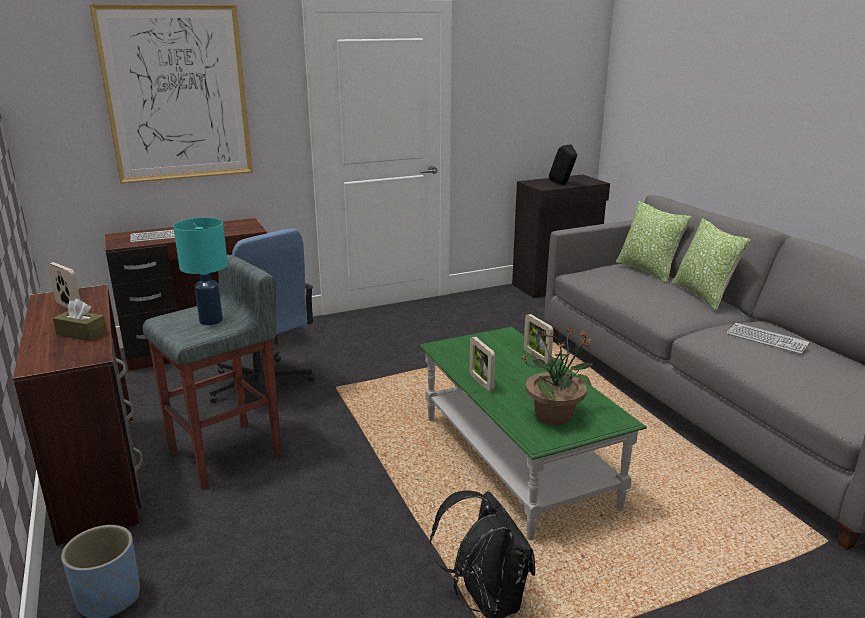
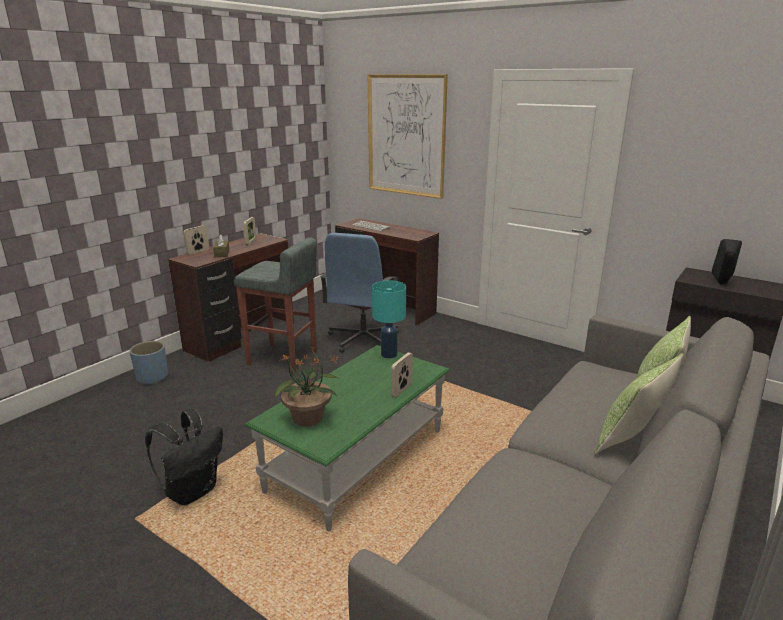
camera: 60 degrees right, 0 degrees up
(210, 321) = (273, 271): turquoise table lamp -> turquoise table lamp (388, 354)
(481, 382) = (336, 379): picture frame -> picture frame (198, 252)
(766, 339) = (541, 495): keyboard -> none

